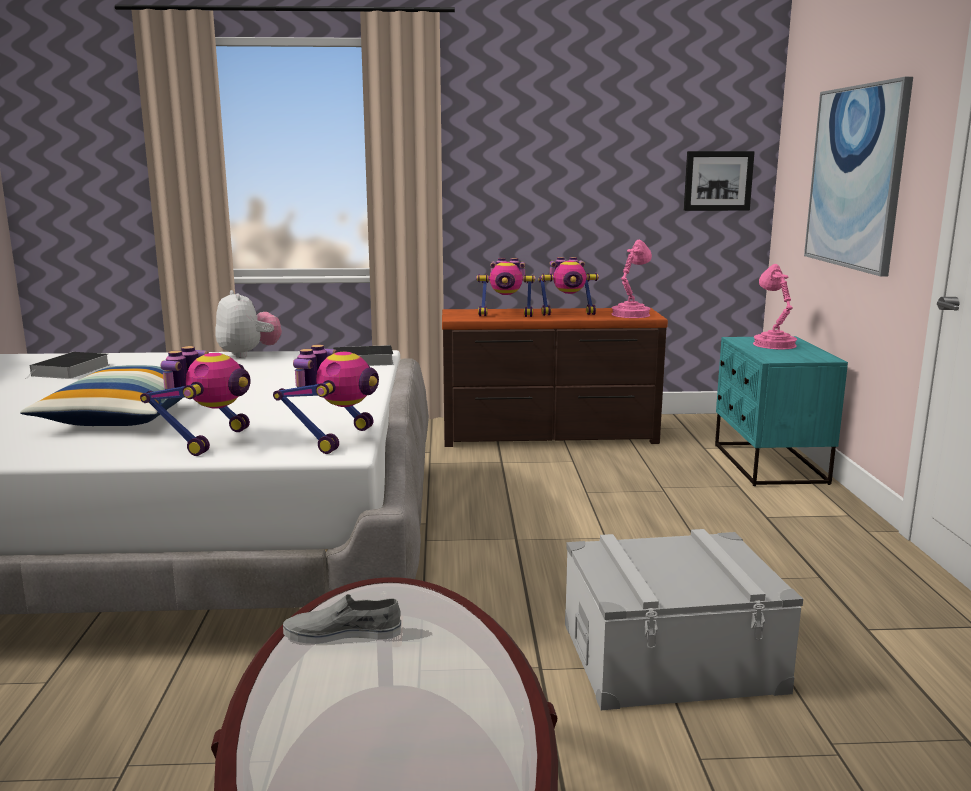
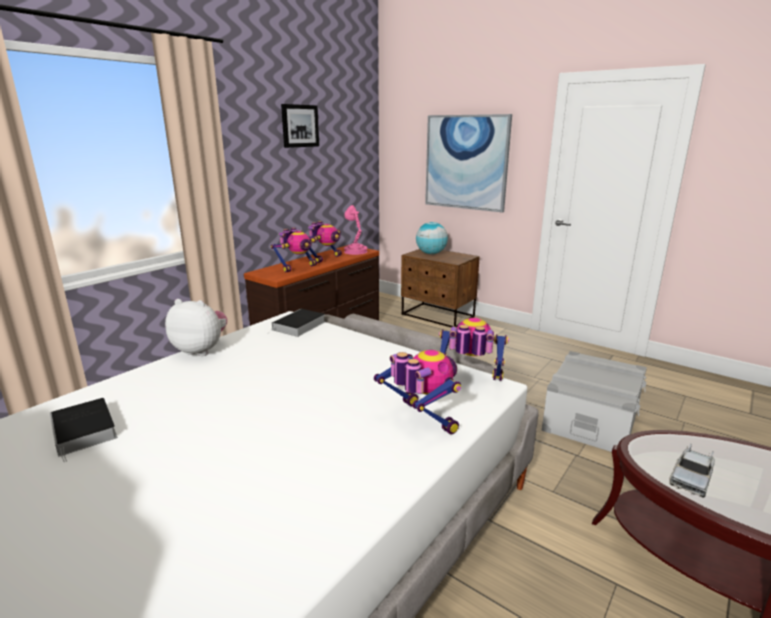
camera: 50 degrees left, 5 degrees up
(122, 418) = (306, 440): pillow -> none
(336, 438) = (469, 380): toy robot -> toy robot turned 45 degrees counterclockwise
(343, 633) = (692, 477): grey shoe -> toy truck
(717, 181) = (358, 164): picture -> picture (299, 126)
(768, 464) = (437, 316): turquoise nightstand -> brown nightstand
(772, 344) = (431, 253): pink table lamp -> globe

